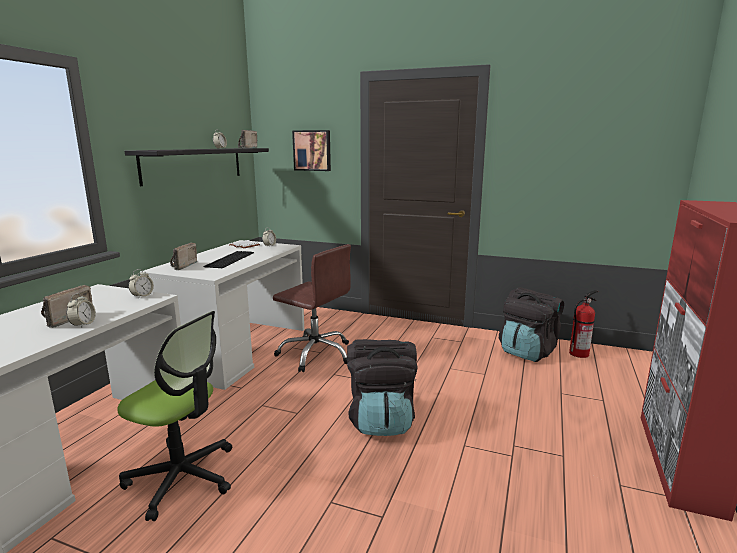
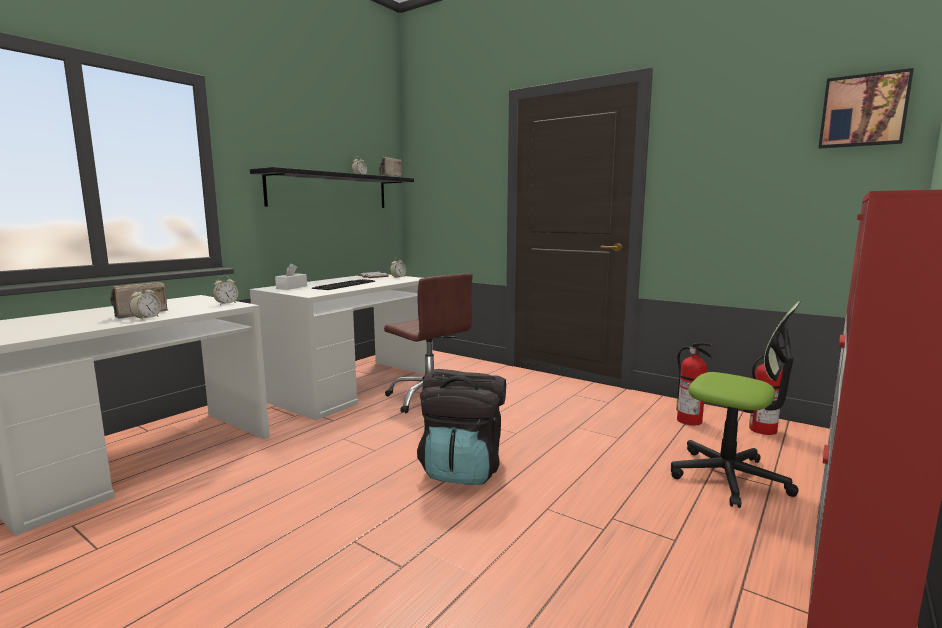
camera: 15 degrees right, 5 degrees down
(181, 266) = (291, 287): radio -> white tissue box
(182, 477) = (221, 493): office chair -> office chair (729, 477)
(312, 150) = (459, 180): picture -> picture (863, 111)
(527, 352) = (690, 421): black backpack -> fire extinguisher

